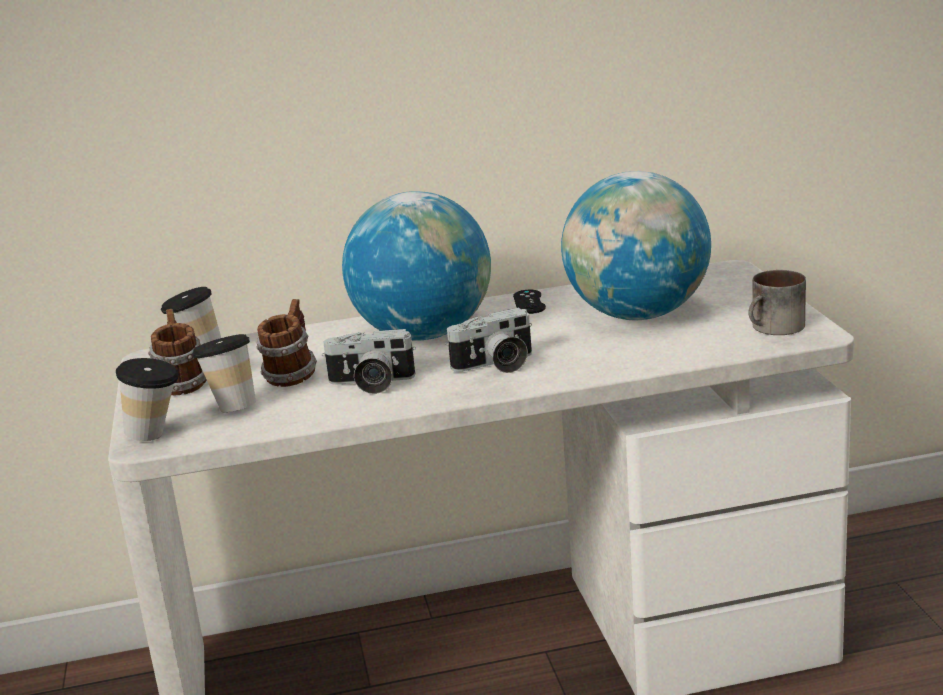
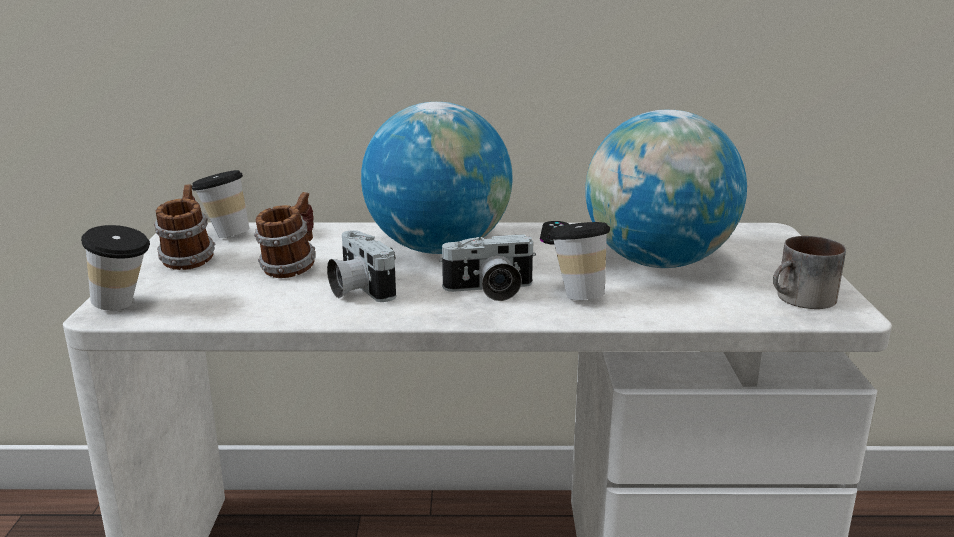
camera: 10 degrees right, 0 degrees up
(232, 406) = (214, 289): cup -> cup (577, 294)
(371, 384) = (357, 289): camera -> camera turned 45 degrees clockwise

